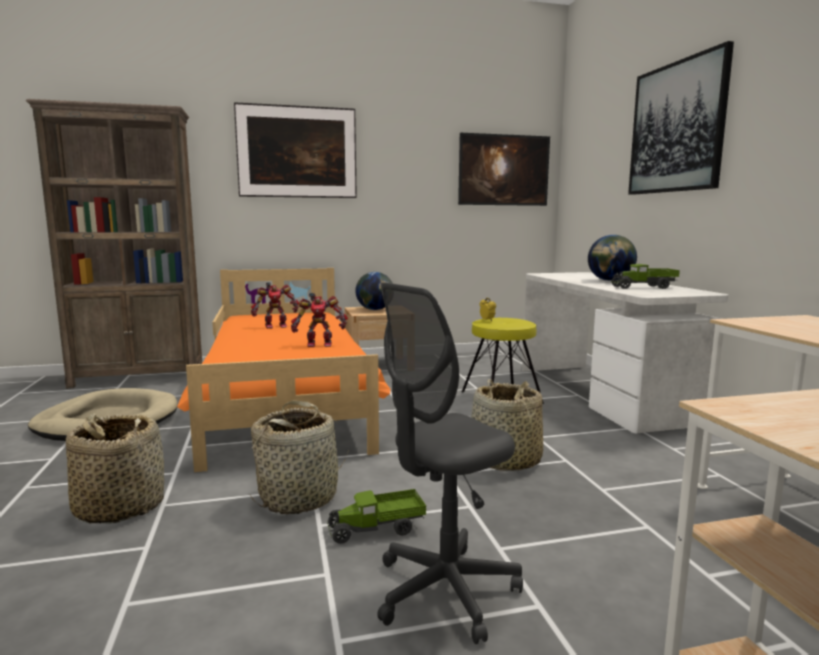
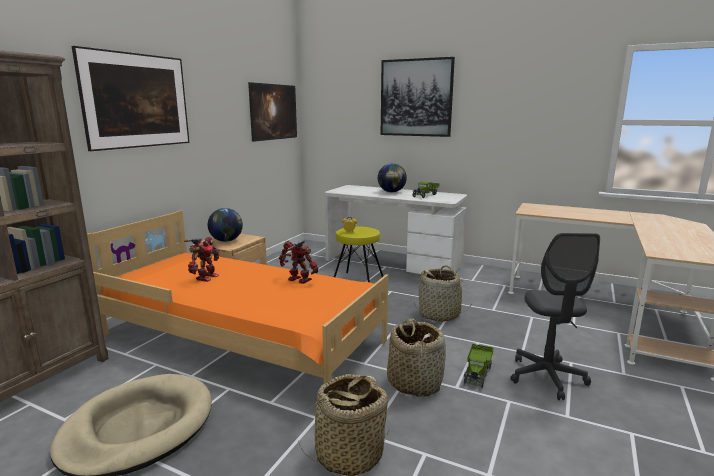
camera: 50 degrees left, 5 degrees up
(319, 344) = (298, 280): toy robot -> toy robot turned 90 degrees counterclockwise

